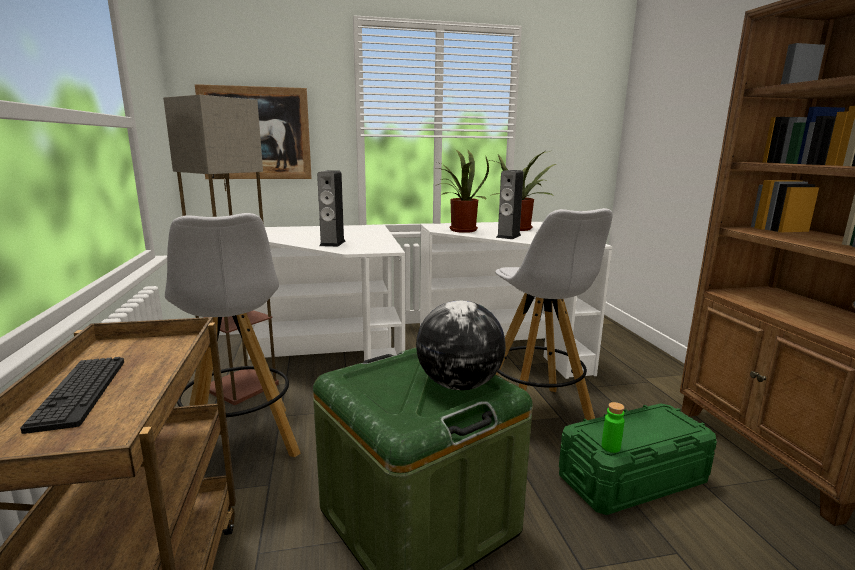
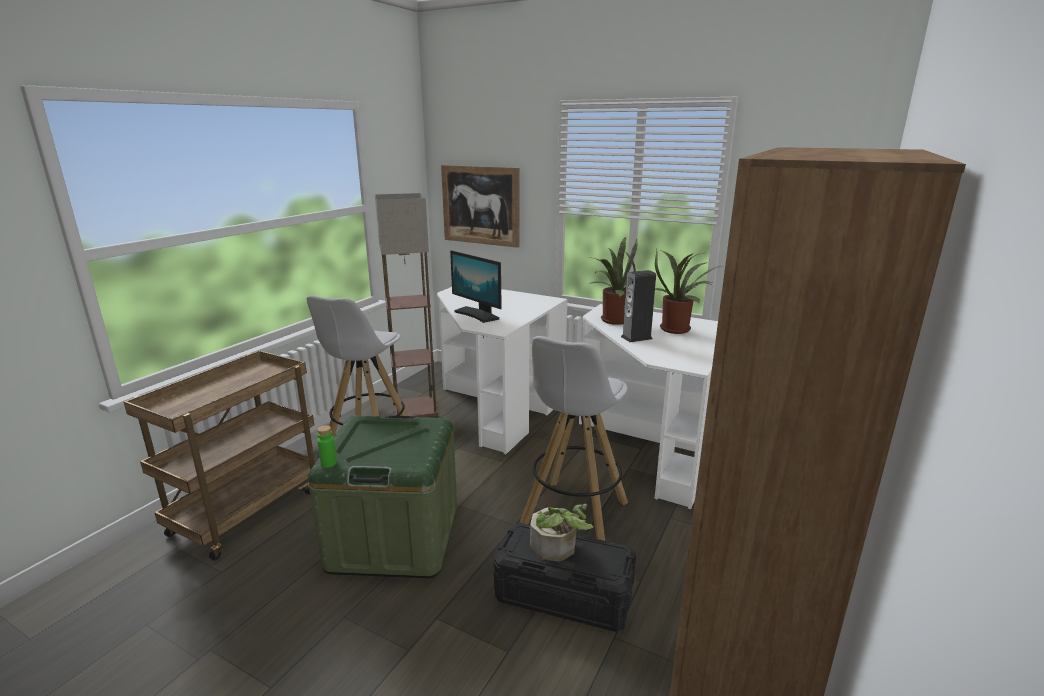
camera: 40 degrees right, 5 degrees up
(80, 392) = (213, 388): keyboard -> none
(332, 243) = (477, 315): speaker -> monitor
(459, 385) = (402, 452): globe -> none
(610, 447) = (514, 550): green bottle -> green bottle (329, 463)
(631, 429) = (558, 549): none -> potted plant
(632, 479) = (564, 595): green storage box -> black storage box

